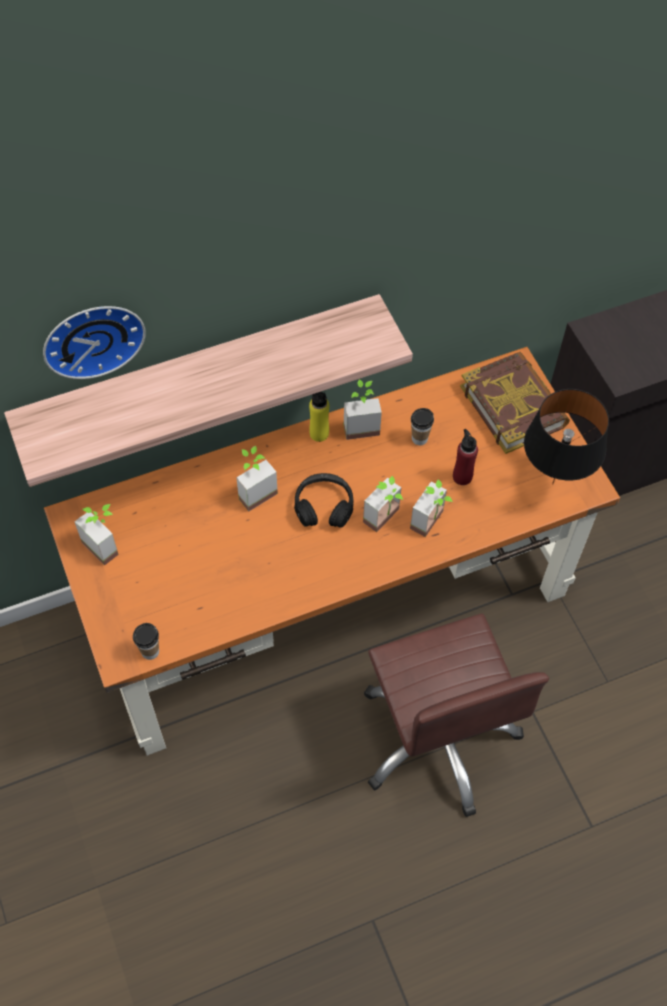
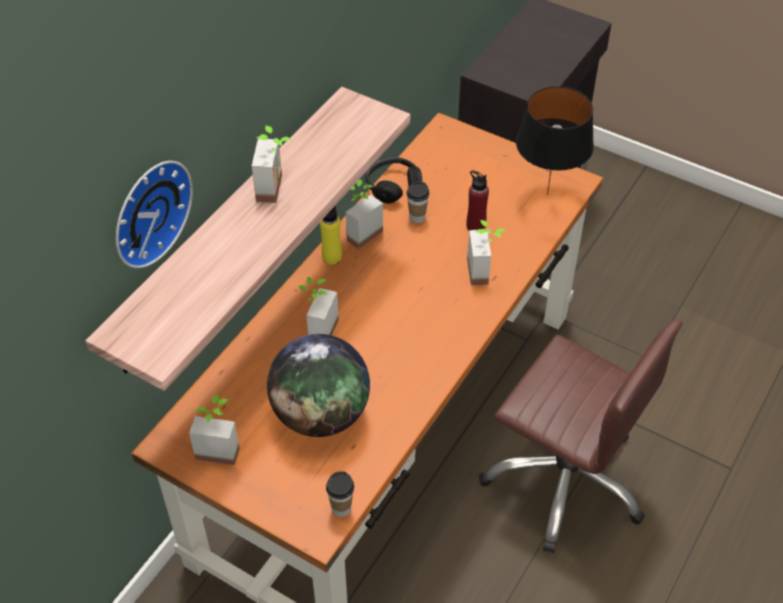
camera: 35 degrees left, 10 degrees down
(198, 566) = (321, 414): none -> globe
(324, 506) = (386, 308): black headphones -> black headphones (392, 185)
(387, 520) = (446, 289): potted plant -> potted plant (277, 188)
(513, 406) = (467, 157): book -> none

